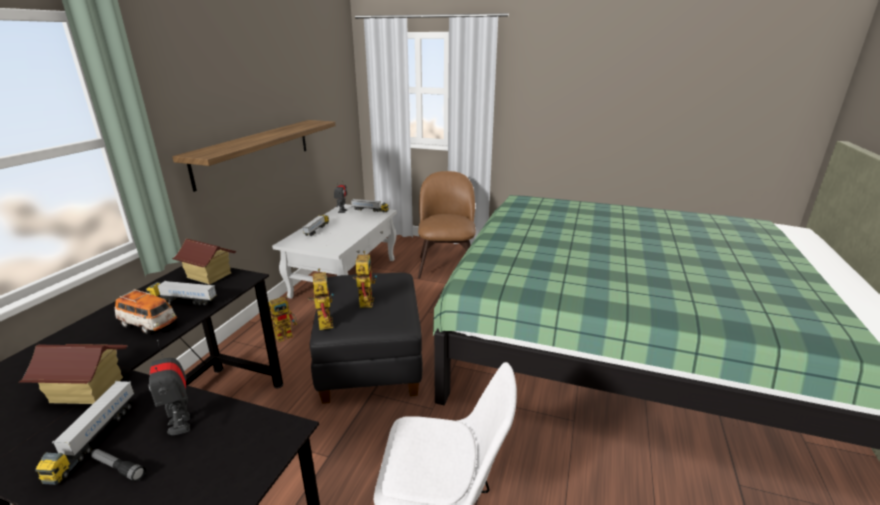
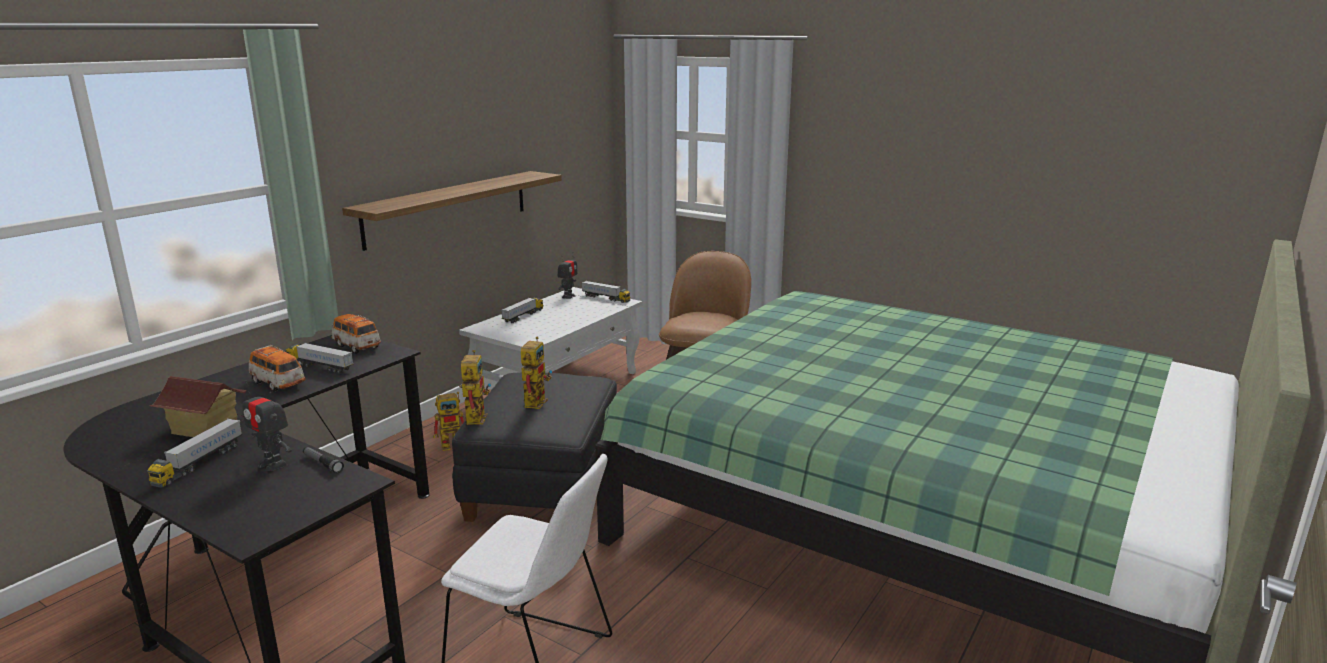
camera: 15 degrees right, 5 degrees down
(118, 468) = (211, 485): flashlight -> flashlight (322, 464)
(181, 424) = (273, 464): toy robot -> toy robot turned 45 degrees counterclockwise
(209, 276) = (356, 346): toy house -> toy car

